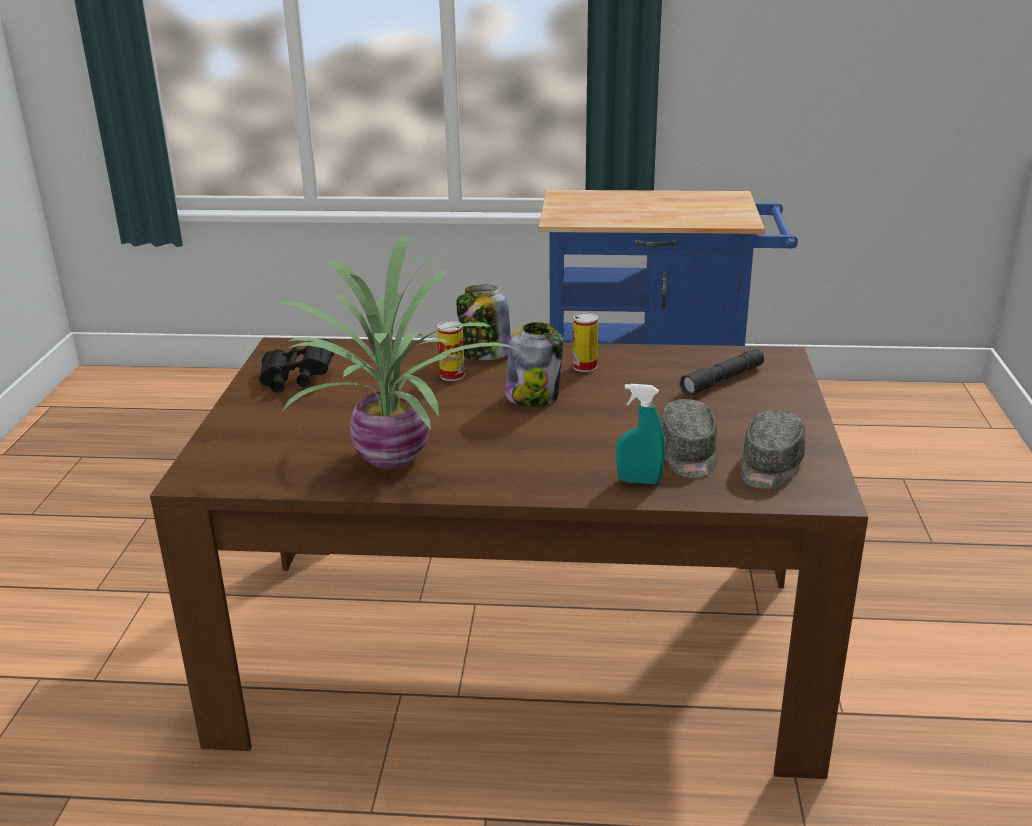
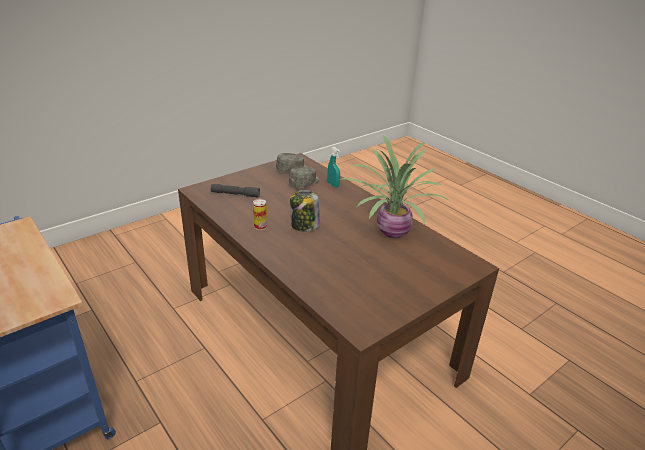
camera: 135 degrees left, 5 degrees up
(296, 381) = (383, 296): black binoculars -> none
(452, 375) = (314, 254): can -> none
(484, 354) = (280, 258): jar -> none

